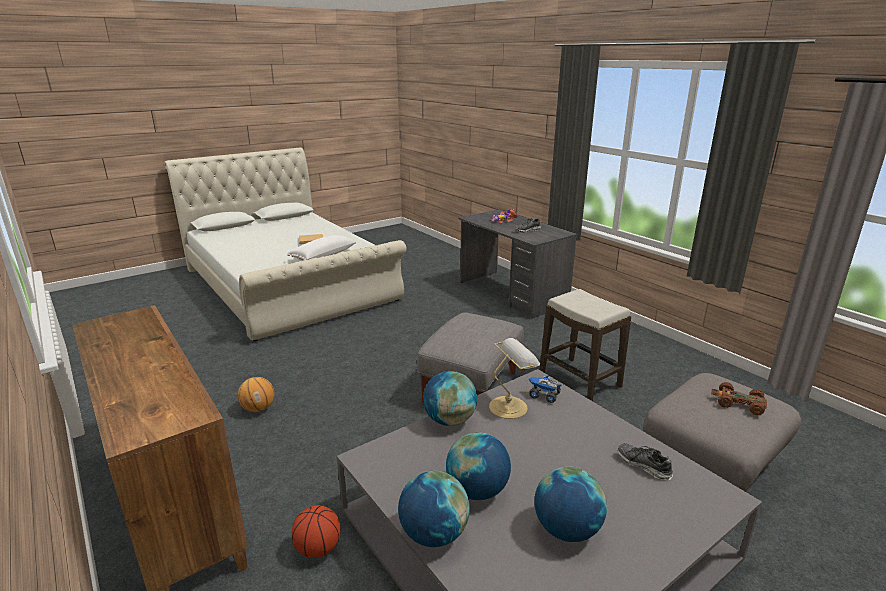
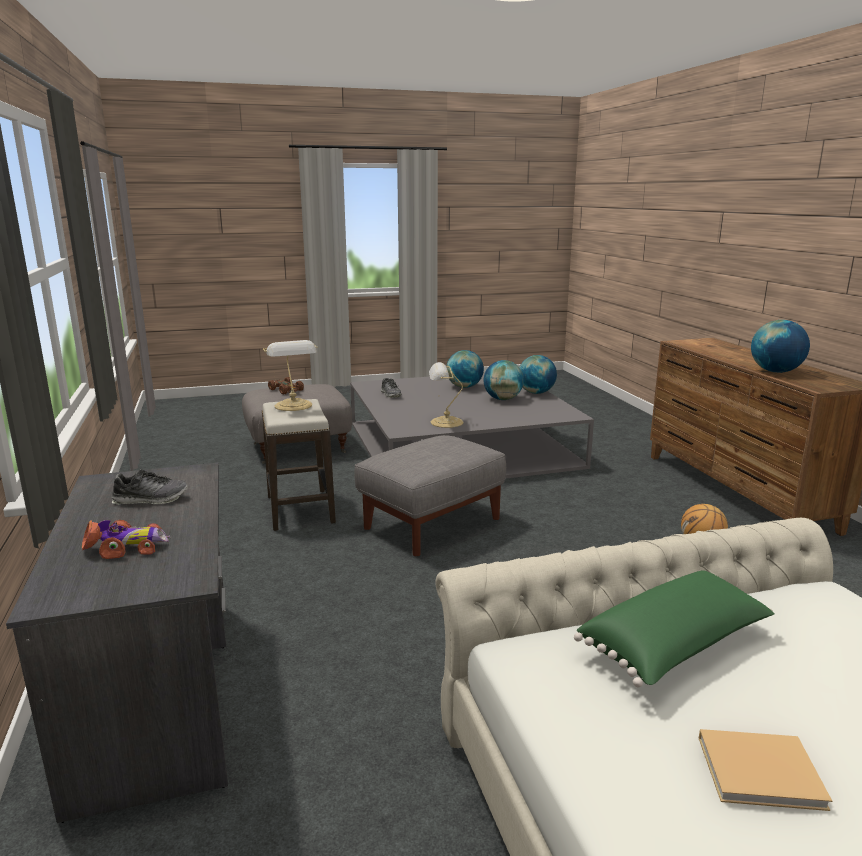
camera: 160 degrees left, 5 degrees down
(318, 549) = (604, 457): basketball -> none
(322, 256) = (675, 647): white pillow -> green pillow
(450, 420) = (500, 422): globe -> globe (775, 371)
(543, 396) = (409, 423): toy truck -> none
(597, 307) = (294, 406): none -> table lamp

